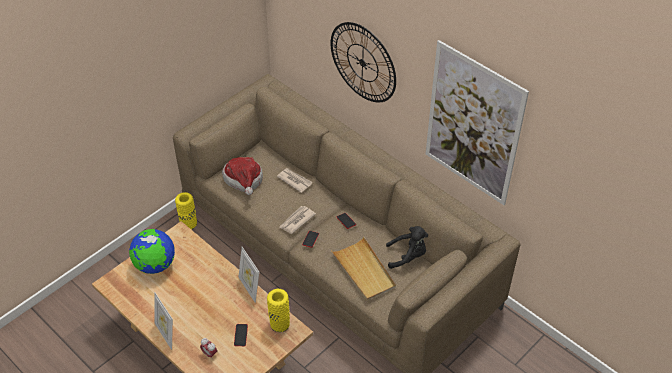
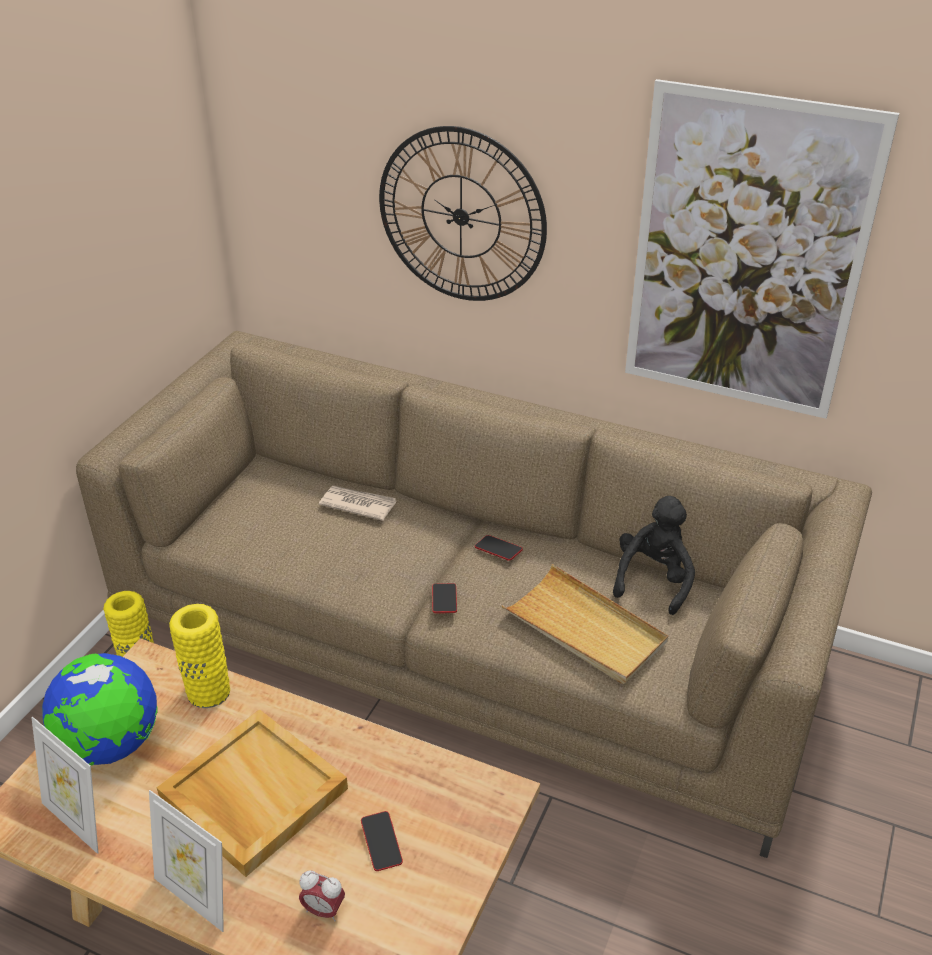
camera: 20 degrees left, 10 degrees down
(200, 301) = (252, 794): none -> beige tray
(244, 181) = (254, 529): hat -> none
(250, 288) = (355, 732): picture frame -> picture frame (77, 821)
(279, 323) = (458, 788): yellow vase -> yellow vase (208, 691)
(296, 221) = (397, 573): newspaper -> none
(408, 256) = (653, 580): black plush toy -> black plush toy turned 45 degrees counterclockwise

